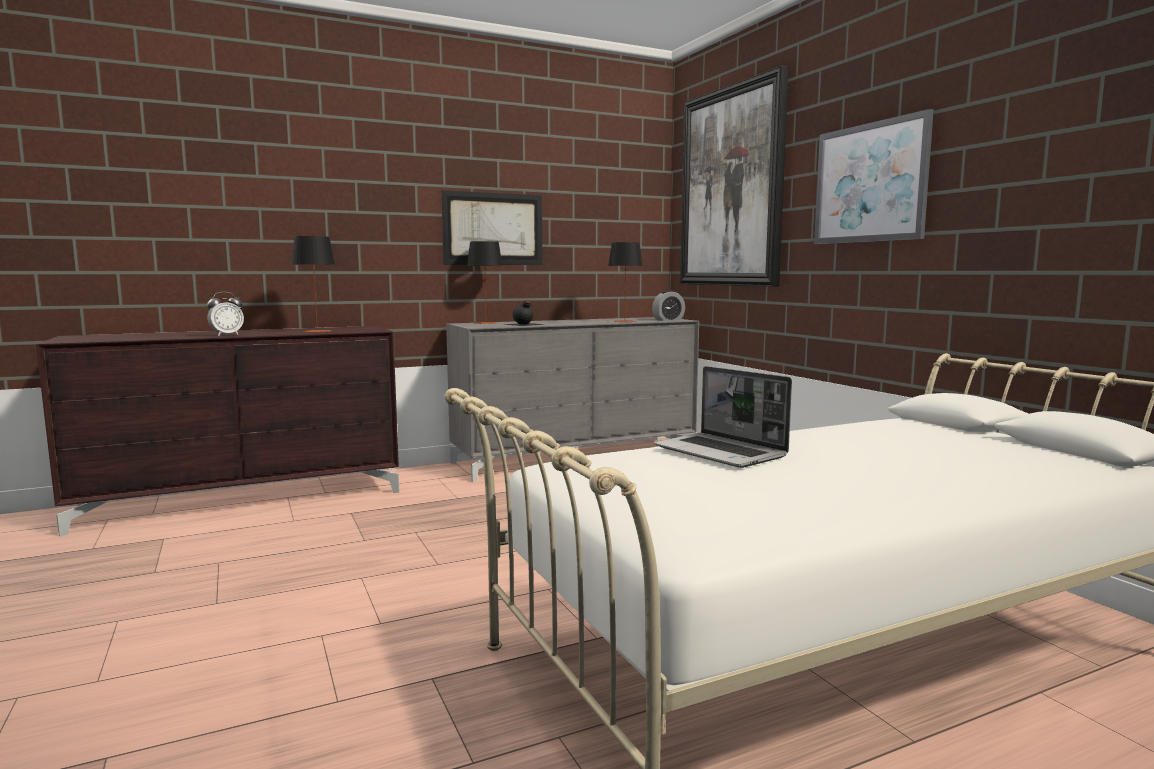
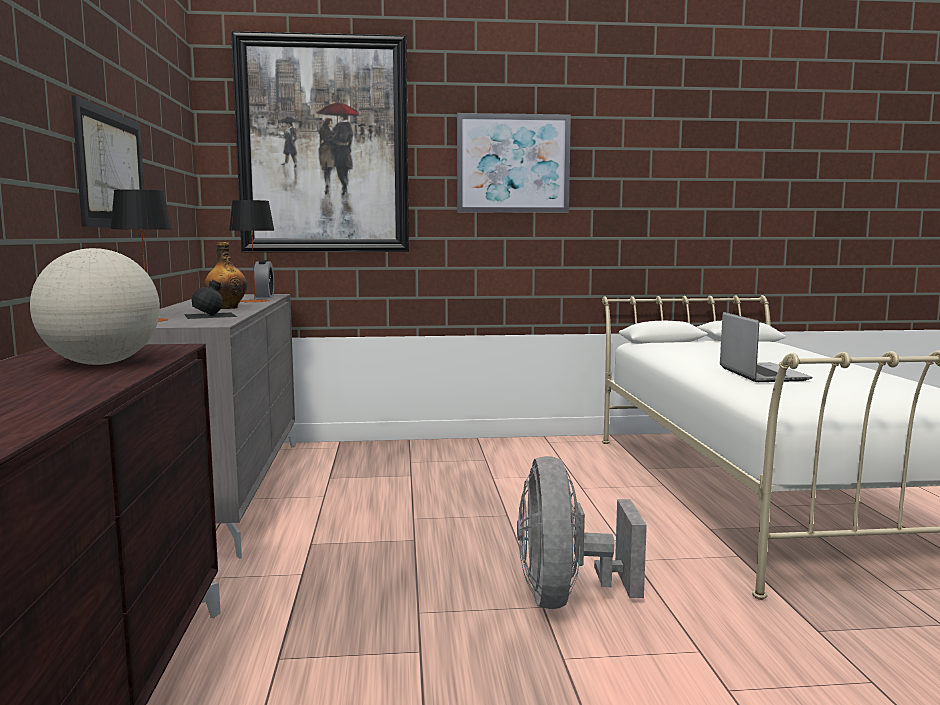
camera: 70 degrees left, 0 degrees up
(226, 335) = (50, 399): alarm clock -> none
(317, 331) = (101, 364): table lamp -> globe
(457, 570) = (566, 597): none -> grey fan
(572, 322) = (227, 308): none -> bottle
(721, 452) = (761, 374): laptop -> laptop turned 75 degrees counterclockwise

